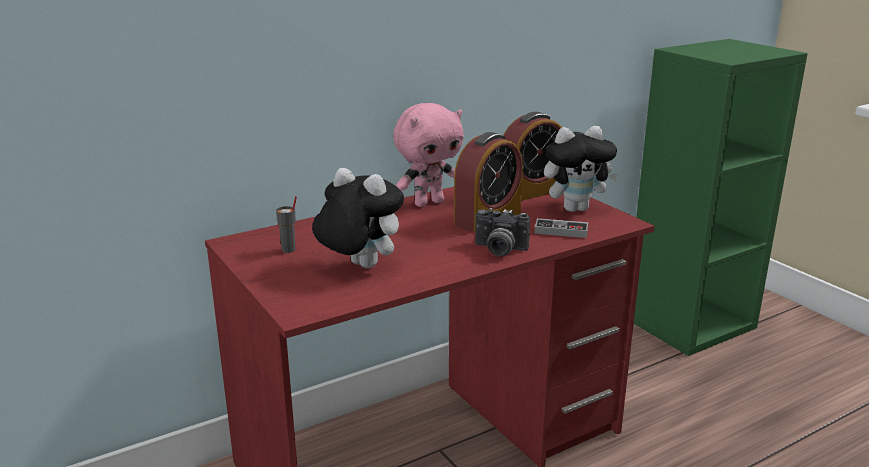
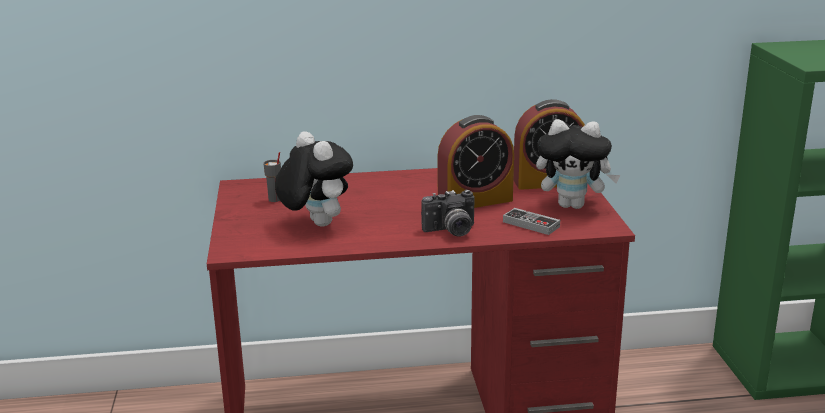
camera: 25 degrees right, 0 degrees up
(428, 202) = (437, 177): pink plush toy -> none
(499, 250) = (451, 231): camera -> camera turned 60 degrees counterclockwise

